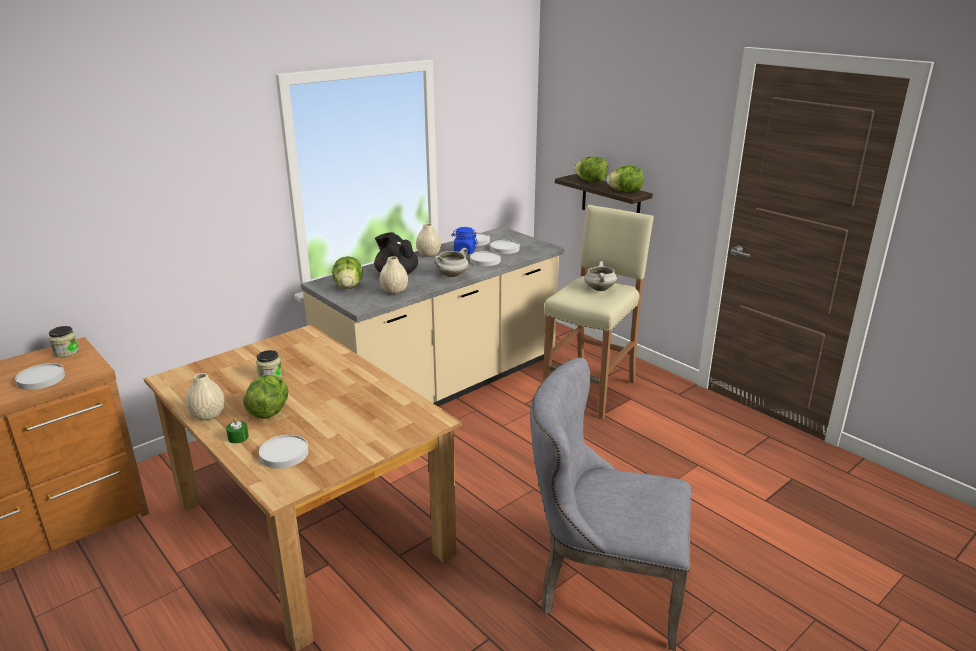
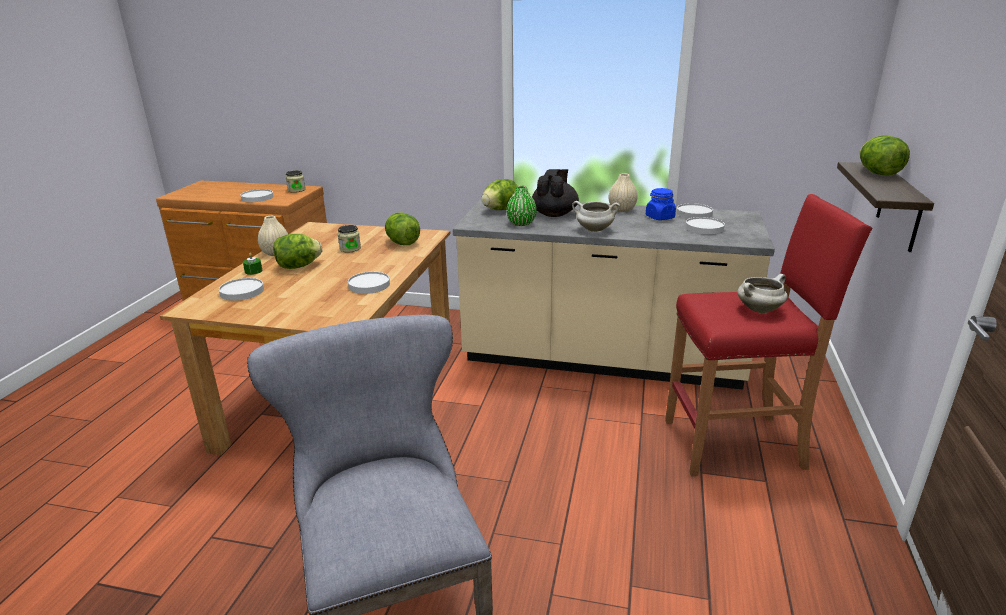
camera: 55 degrees right, 0 degrees up
(394, 291) = (521, 223): beige vase -> green vase
(485, 260) = (656, 230): white plate -> white plate (369, 285)
(591, 390) = (735, 444): beige stool -> red stool
(625, 192) = (892, 192): lettuce -> lettuce (402, 243)

